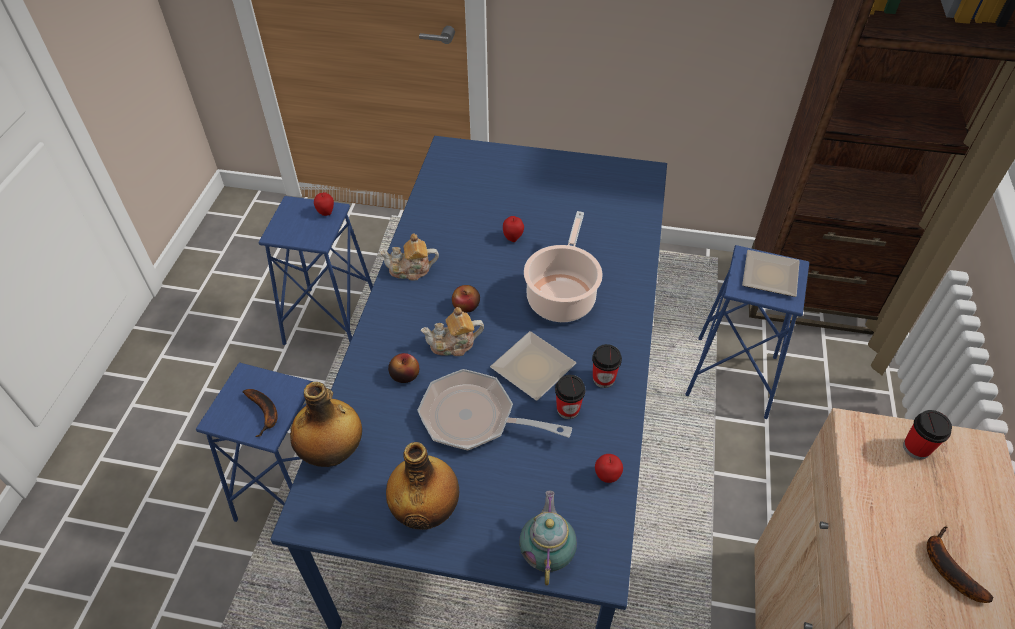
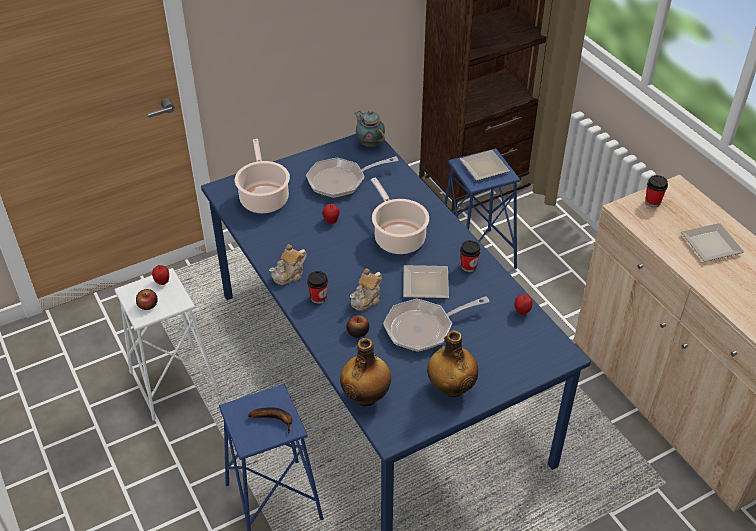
camera: 40 degrees left, 5 degrees down
(331, 321) = (174, 383): blue stool -> white stool
(466, 306) = (349, 275): apple -> apple (148, 305)
(476, 178) = (264, 197): none -> cooking pot
(547, 554) = (532, 365): teapot -> teapot (369, 143)
(568, 409) = (467, 293): cup -> cup (318, 297)
(569, 202) = (341, 181): none -> frying pan
(947, 567) = (708, 244): banana -> plate

